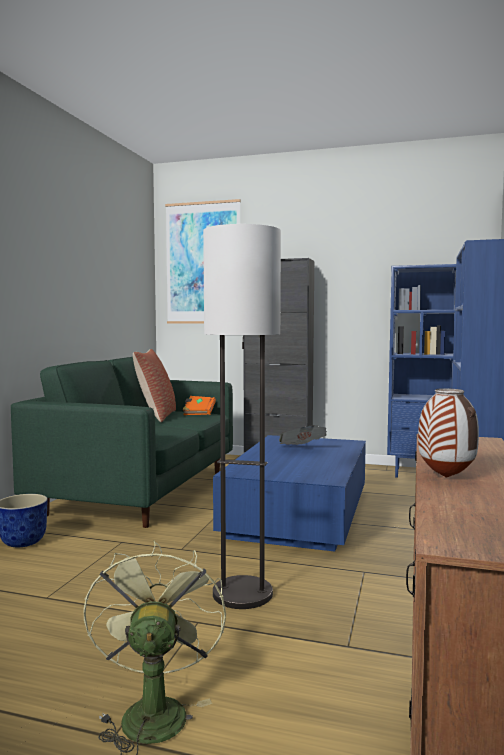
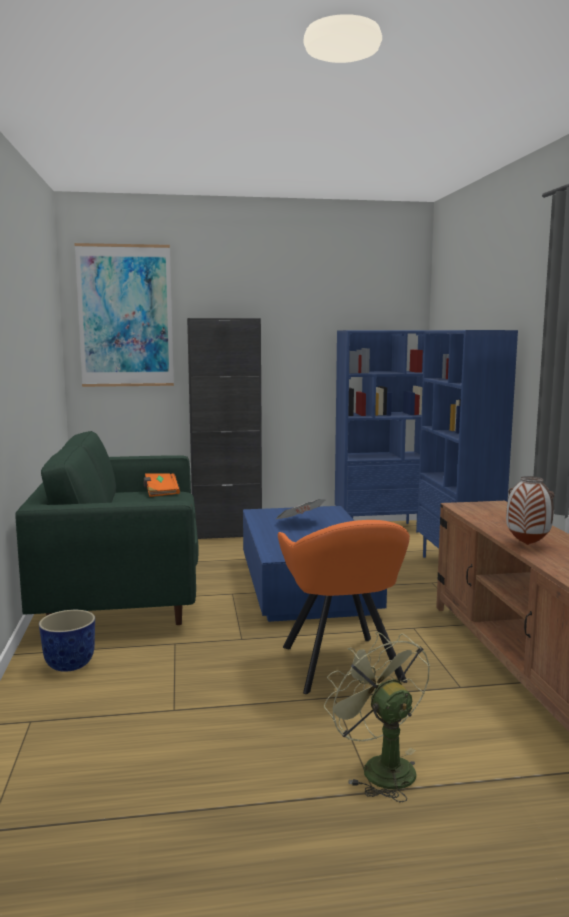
camera: 25 degrees left, 5 degrees up
(156, 416) = (122, 501): pillow -> none
(242, 594) = (342, 667): floor lamp -> orange armchair

